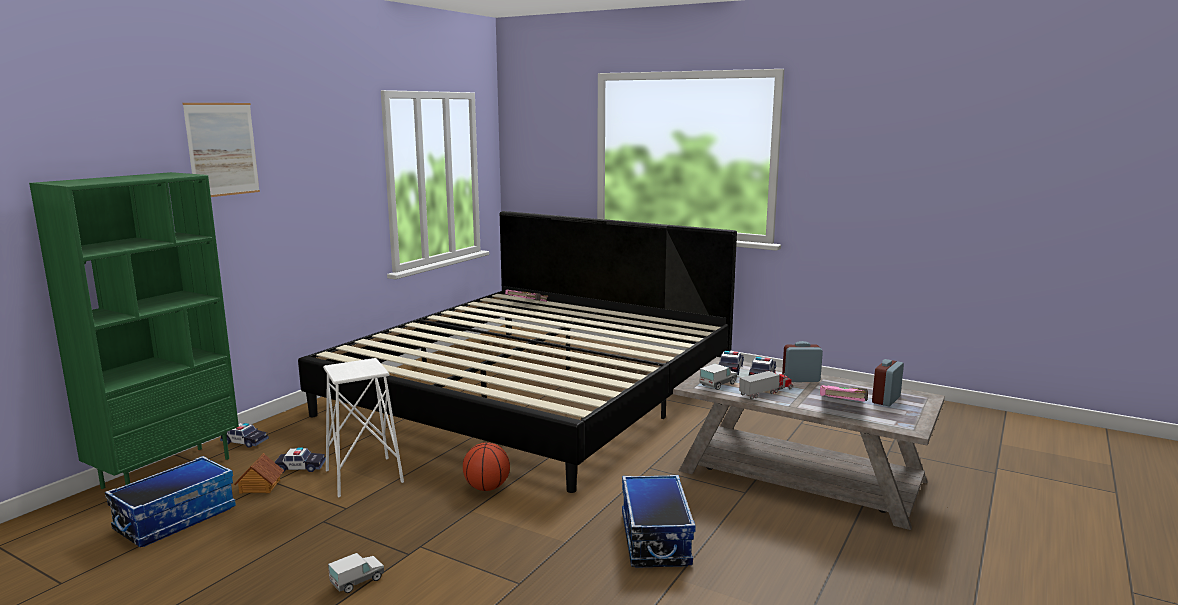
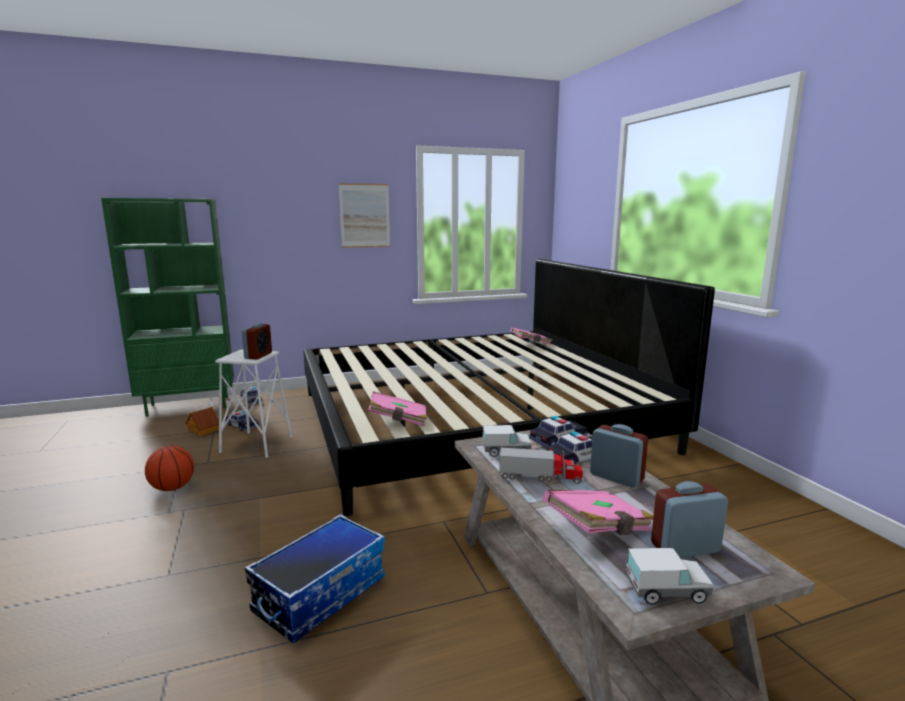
camera: 40 degrees right, 0 degrees up
(176, 518) = (138, 434): storage box -> none
(222, 149) = (259, 186): picture -> picture (365, 215)
(357, 581) = (112, 517): toy truck -> toy truck (666, 591)
(370, 366) = (258, 356): none -> alarm clock
(487, 488) = (301, 484): basketball -> basketball (172, 488)
(570, 393) = (398, 420): none -> pink book

